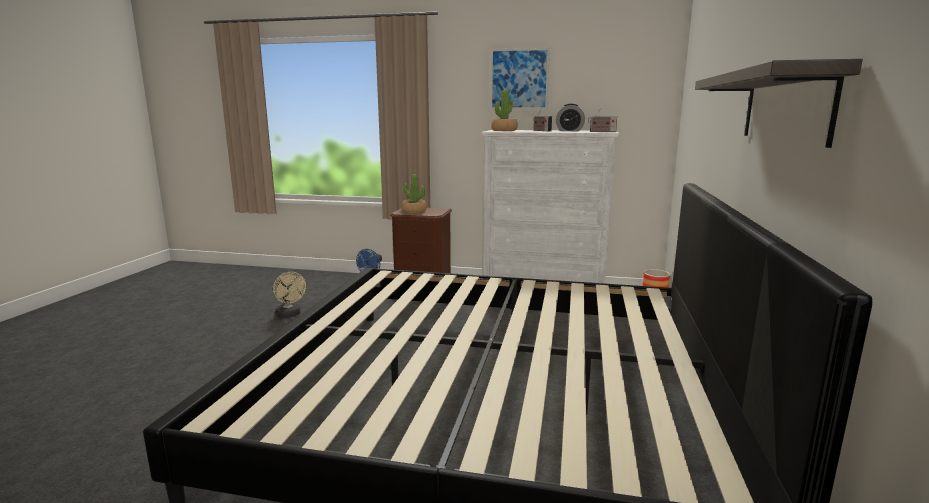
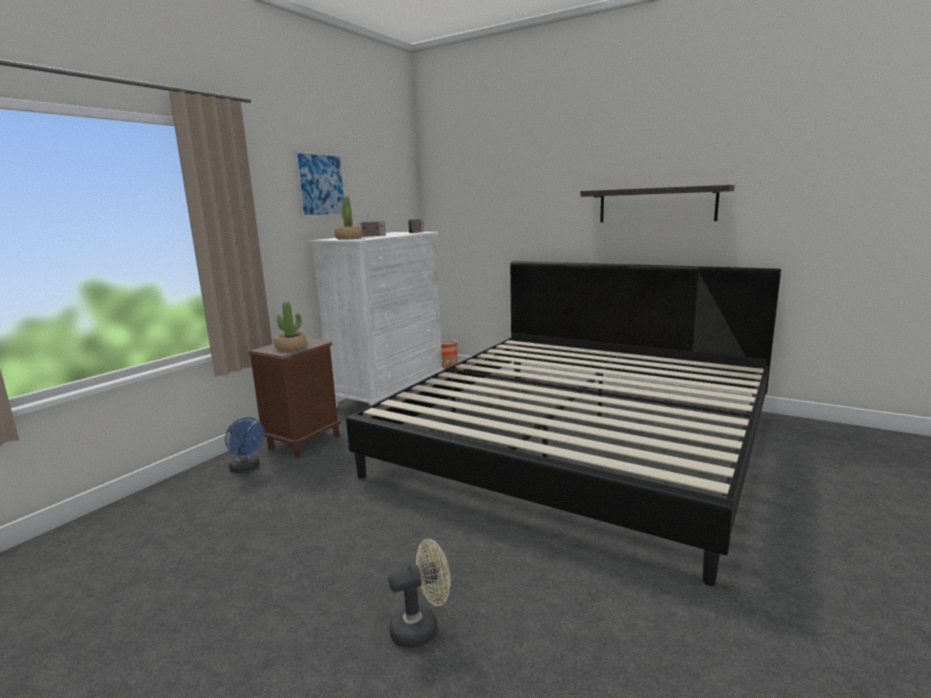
camera: 70 degrees left, 0 degrees up
(290, 315) = (283, 532): beige fan -> beige fan (422, 627)
(569, 131) = (389, 234): alarm clock -> none

